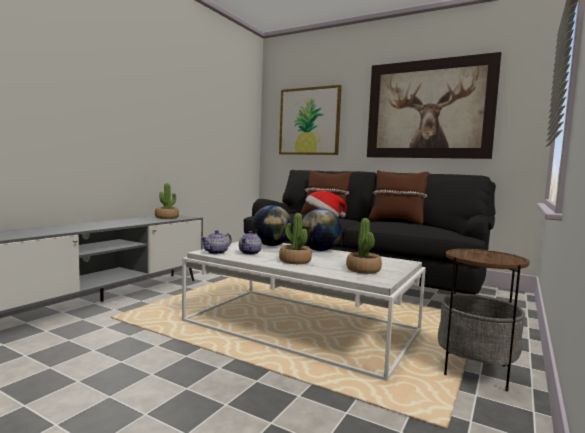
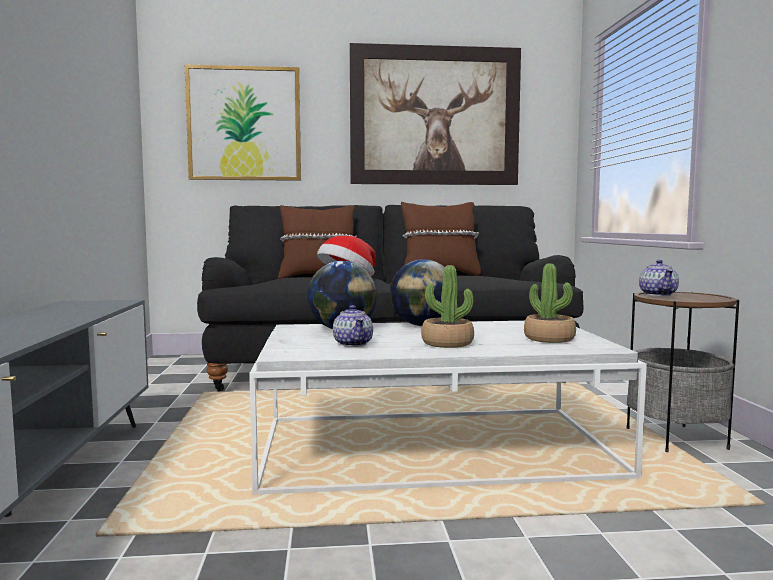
camera: 35 degrees left, 0 degrees up
(167, 218) = (81, 307): potted plant -> none
(216, 252) = (305, 352): teapot -> teapot (658, 294)

